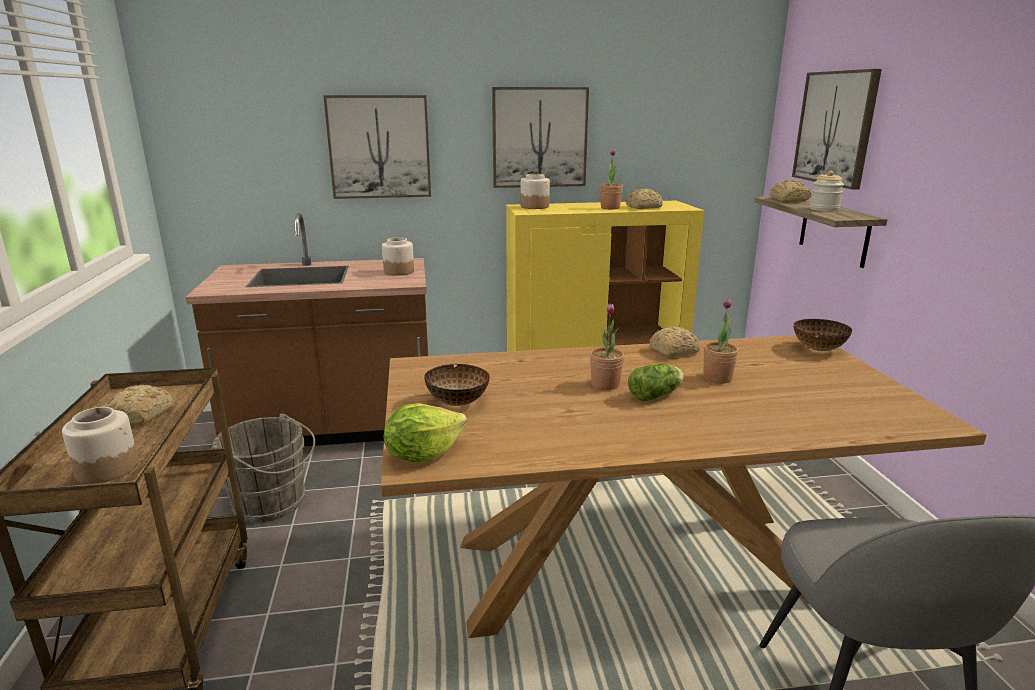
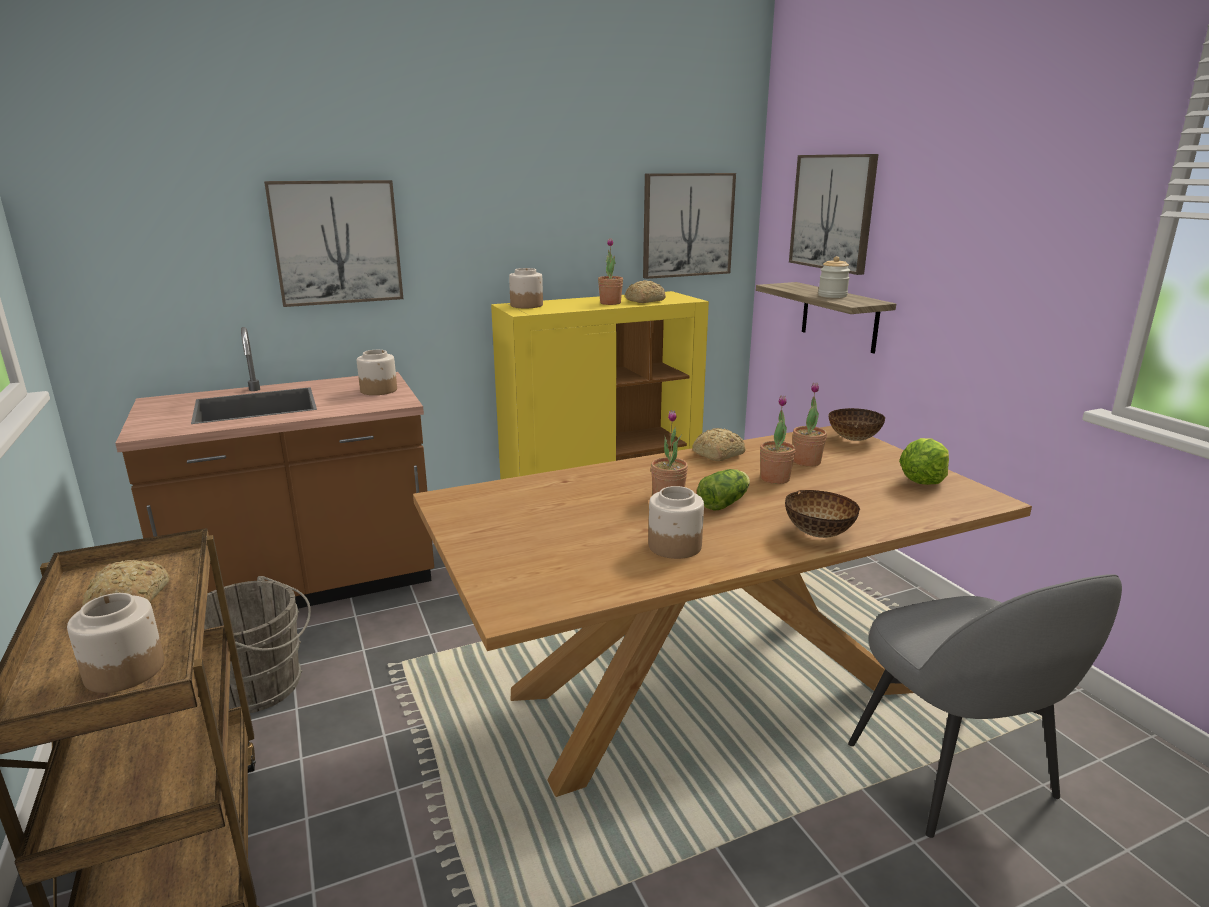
camera: 15 degrees left, 0 degrees up
(423, 454) = (515, 598): lettuce -> lettuce (922, 481)
(458, 403) = (522, 535): bowl -> bowl (819, 534)
(539, 137) = (523, 227): picture -> picture (687, 225)
(587, 428) = (674, 546): none -> jar
(758, 366) = (806, 462): none -> potted plant
(788, 200) = (791, 287): bread -> none

